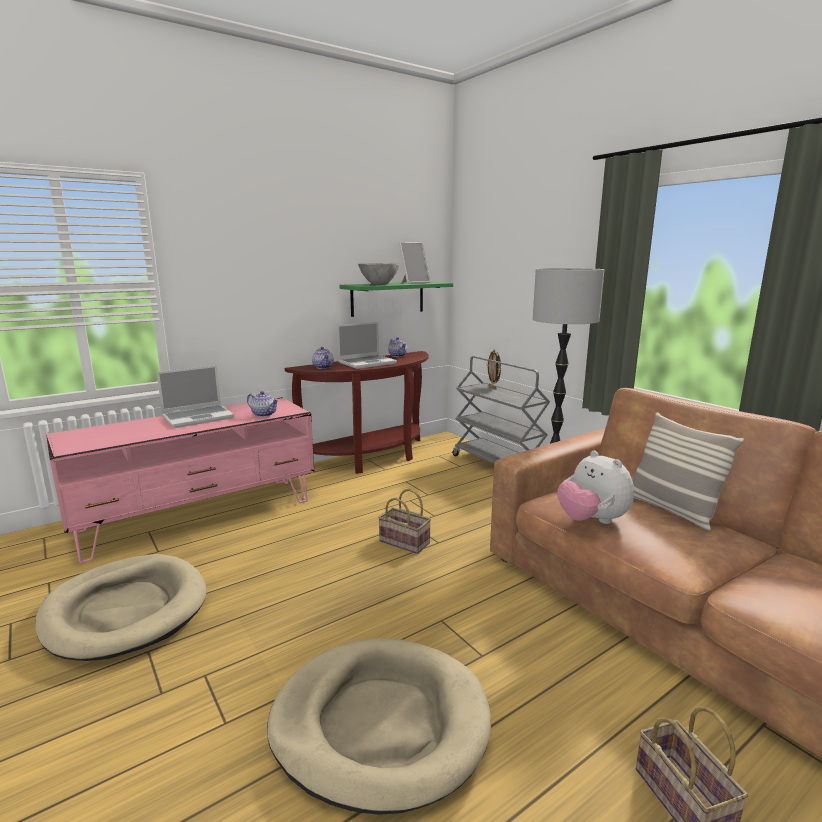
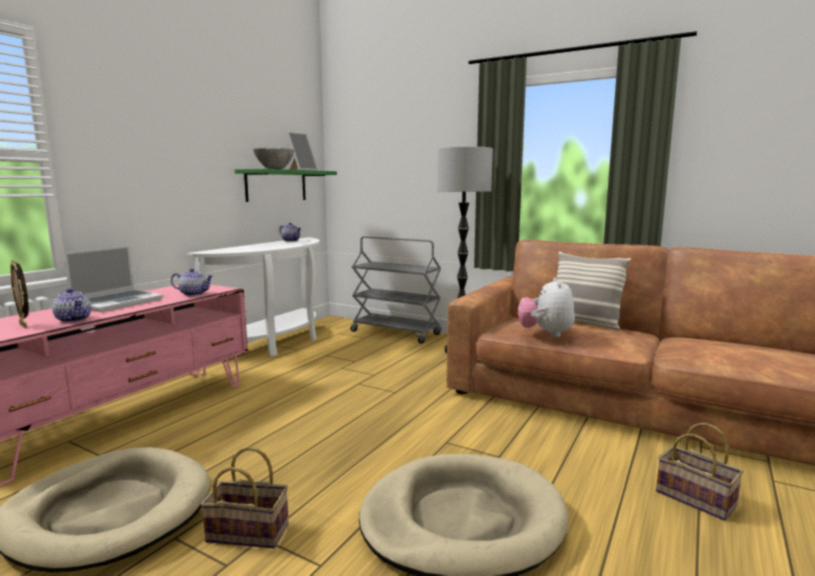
camera: 25 degrees left, 5 degrees down
(323, 367) = (230, 250): teapot -> teapot (74, 319)
(367, 363) = (270, 245): laptop -> none
(371, 458) = (276, 343): brown console table -> white console table
(406, 542) = (366, 397): basket -> basket (250, 532)
(493, 387) = (383, 264): picture frame -> picture frame (24, 326)
(592, 520) = (545, 334): plush toy -> plush toy turned 60 degrees clockwise

